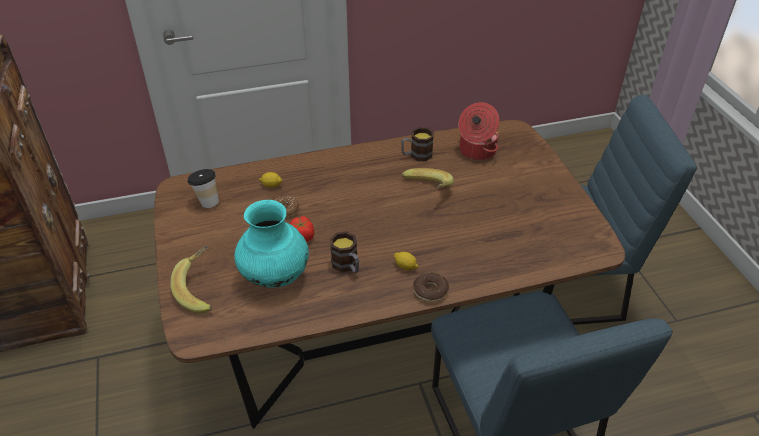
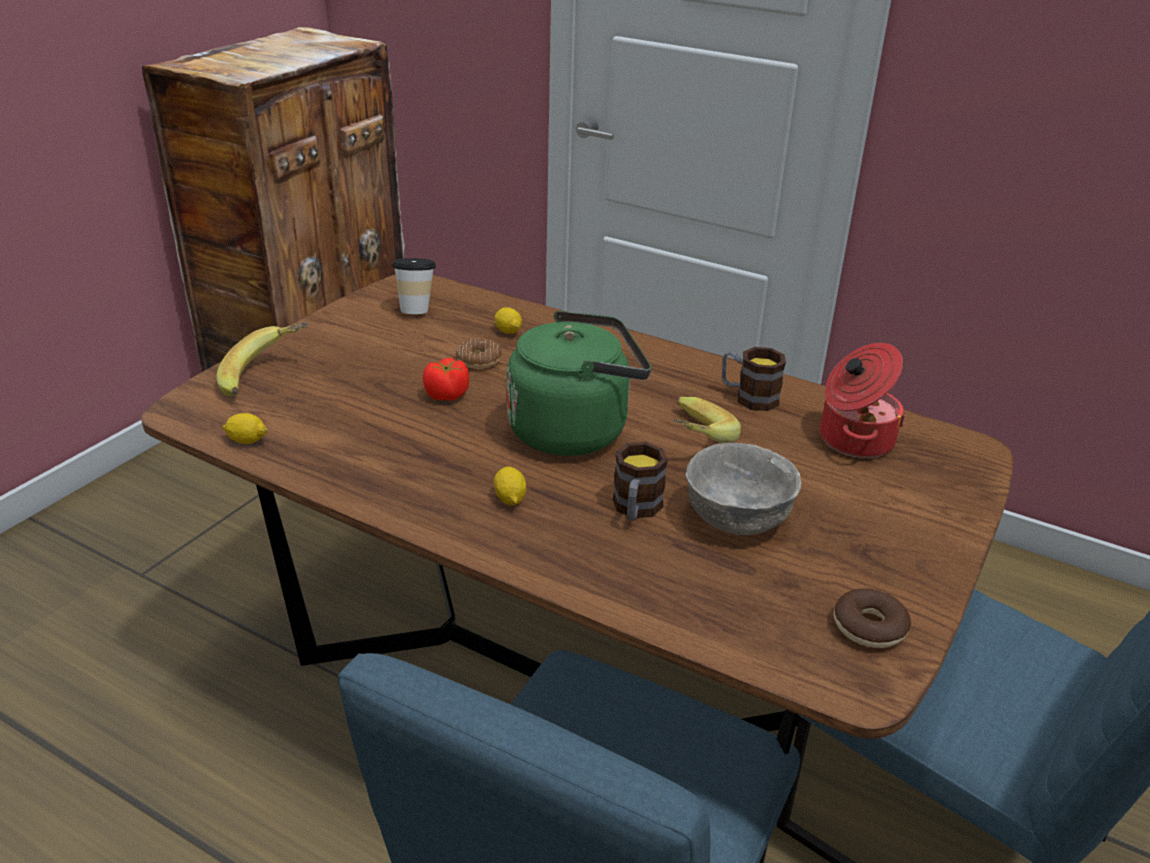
camera: 45 degrees right, 10 degrees down
(254, 327) = (246, 440): none -> lemon
(275, 276) = (352, 412): turquoise vase -> none
(347, 266) = (444, 452): mug -> mug (635, 510)
(380, 217) = (575, 430): none -> green kettle
(430, 291) = (491, 544): donut -> donut (869, 627)
(489, 214) = (738, 518): none -> grey bowl

